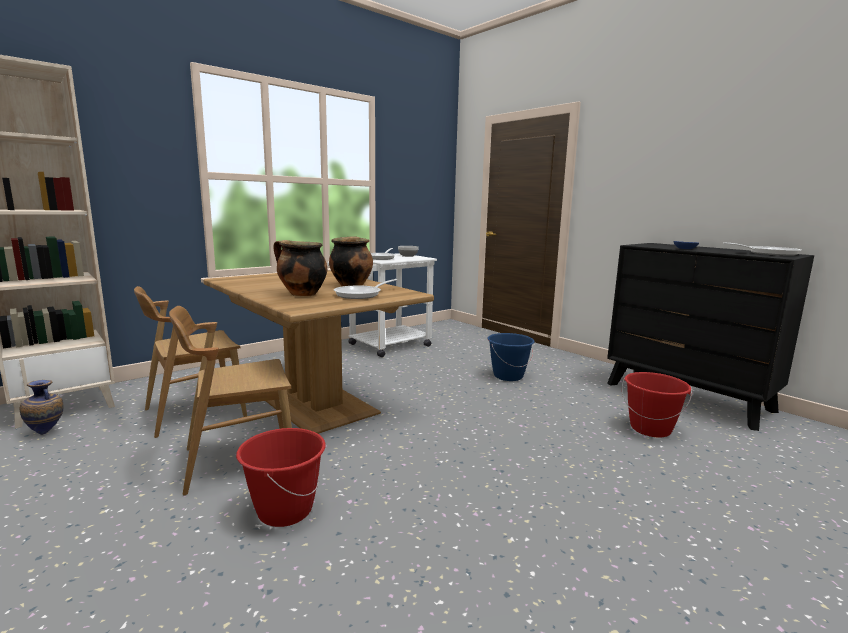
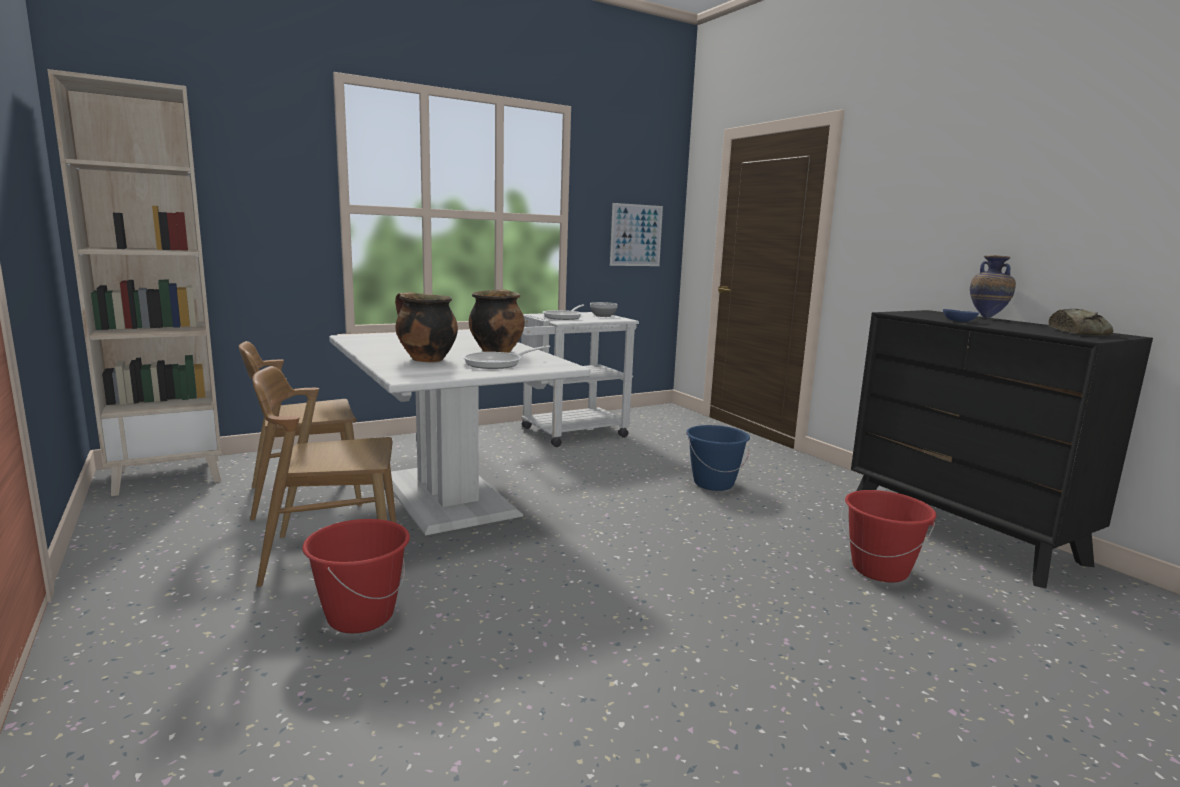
camera: 10 degrees right, 0 degrees up
(47, 432) = (141, 504): vase -> vase (987, 318)
(315, 401) = (449, 494): brown dining table -> white dining table
(423, 195) = (636, 235): none -> picture
(768, 253) = (1078, 332): frying pan -> bread

